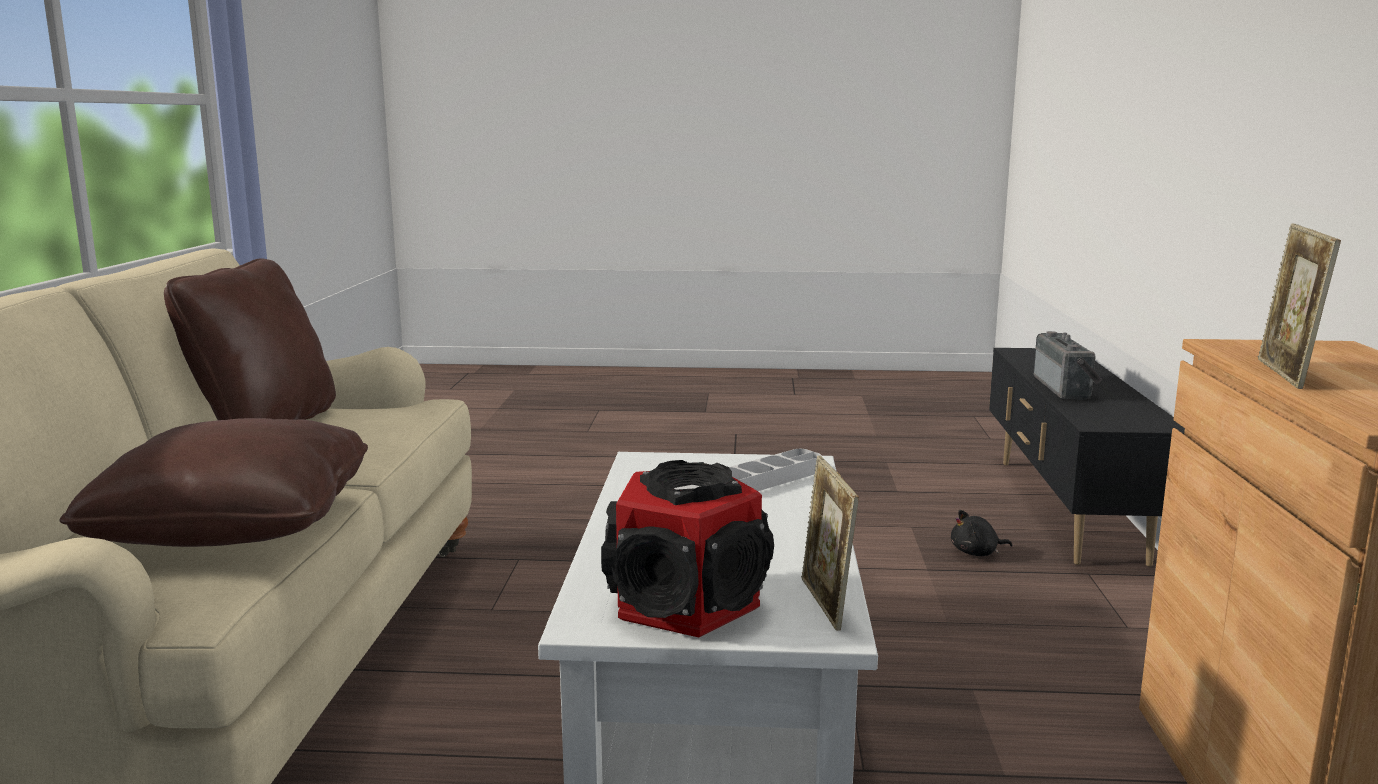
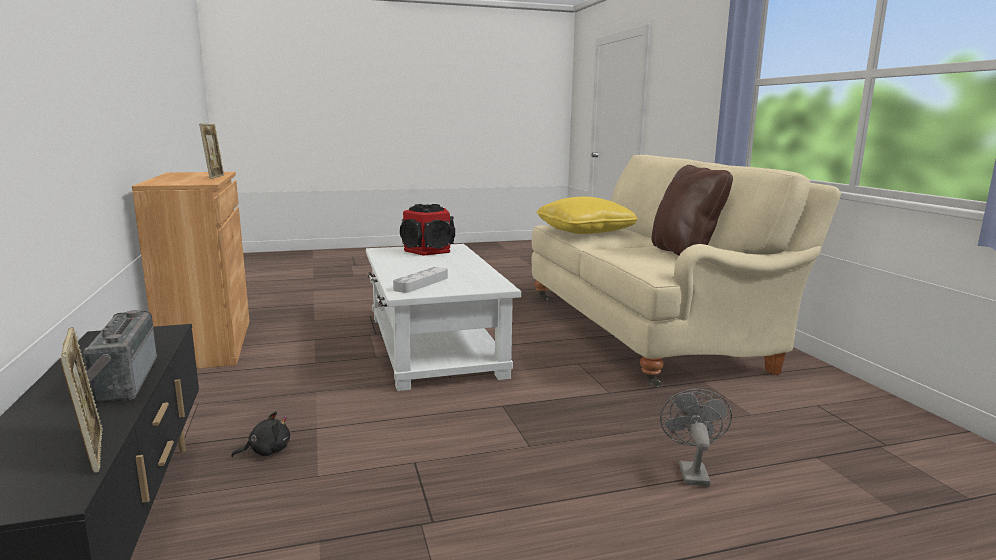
camera: 160 degrees right, 0 degrees up
(236, 524) = (584, 232): brown pillow -> yellow pillow
(560, 487) = (691, 471): none -> grey fan
(825, 604) = (382, 253): picture frame -> picture frame (92, 450)

